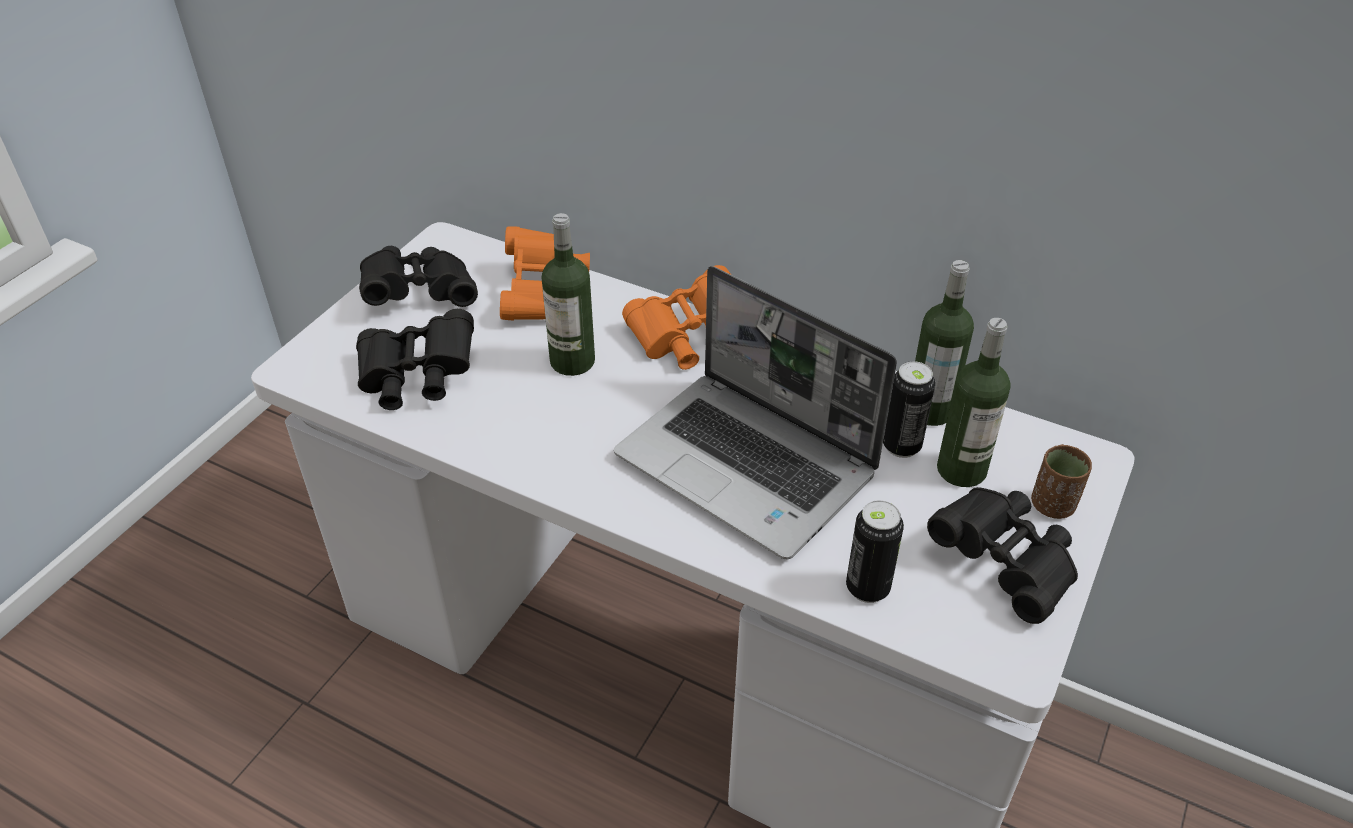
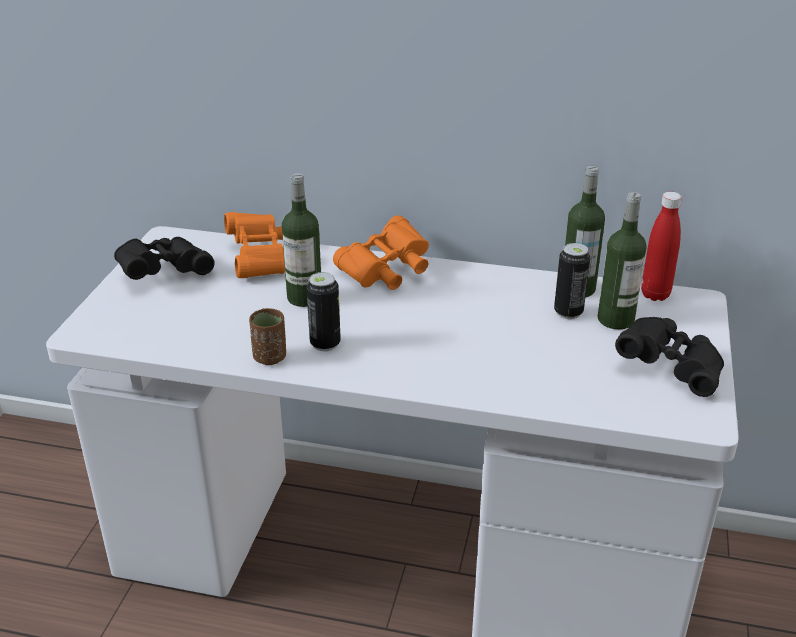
camera: 15 degrees left, 10 degrees down
(417, 379) = (186, 326): black binoculars -> none
(749, 465) = (466, 340): laptop -> none
(867, 588) = (584, 398): can -> can (325, 344)
(1033, 439) = (655, 295): none -> red bottle
(1052, 505) = (686, 330): brown cup -> brown cup (270, 357)

